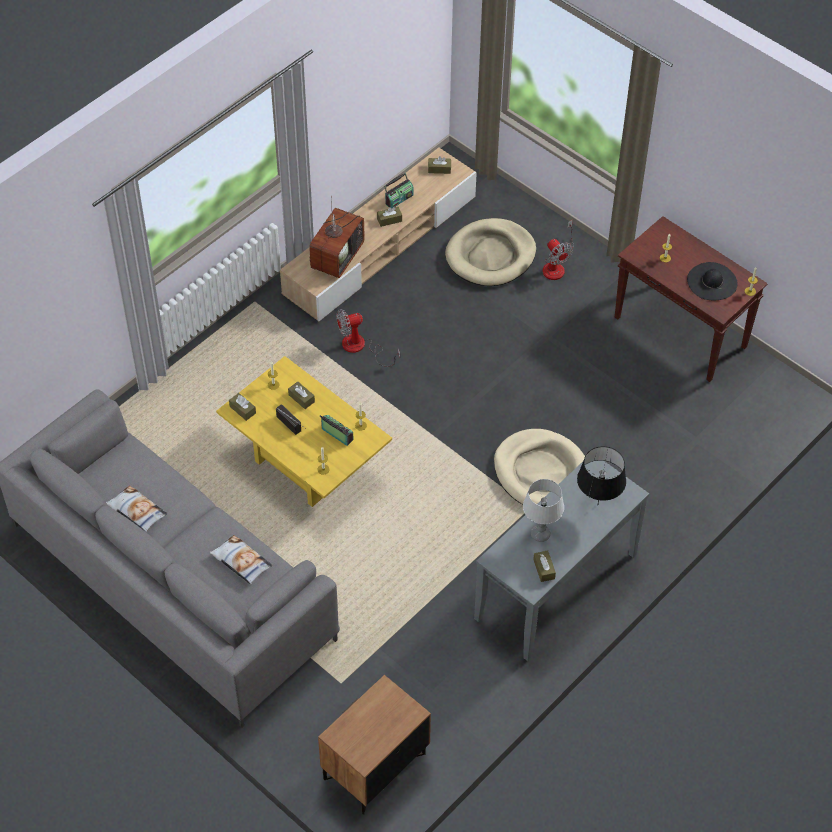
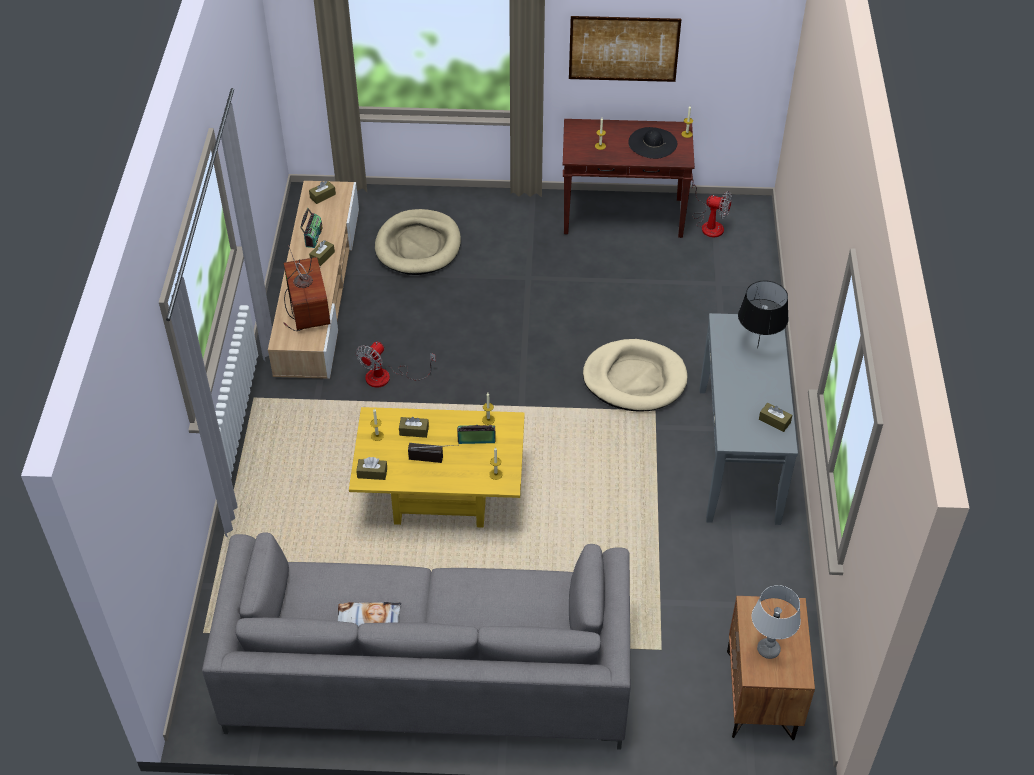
camera: 40 degrees left, 5 degrees down
(241, 562) = (509, 597): pillow -> none
(540, 534) = (742, 397): grey table lamp -> grey table lamp (768, 650)
(556, 265) = (478, 223): fan -> fan (709, 224)
(722, 183) = (623, 48): none -> picture

